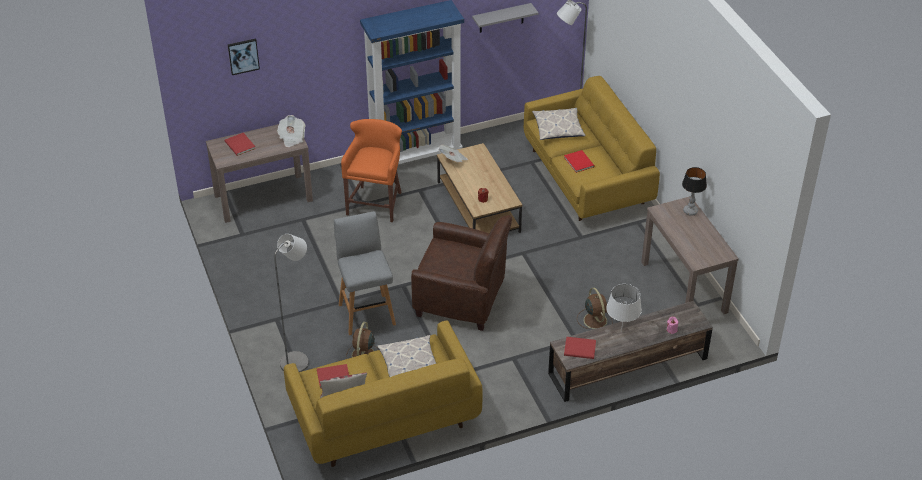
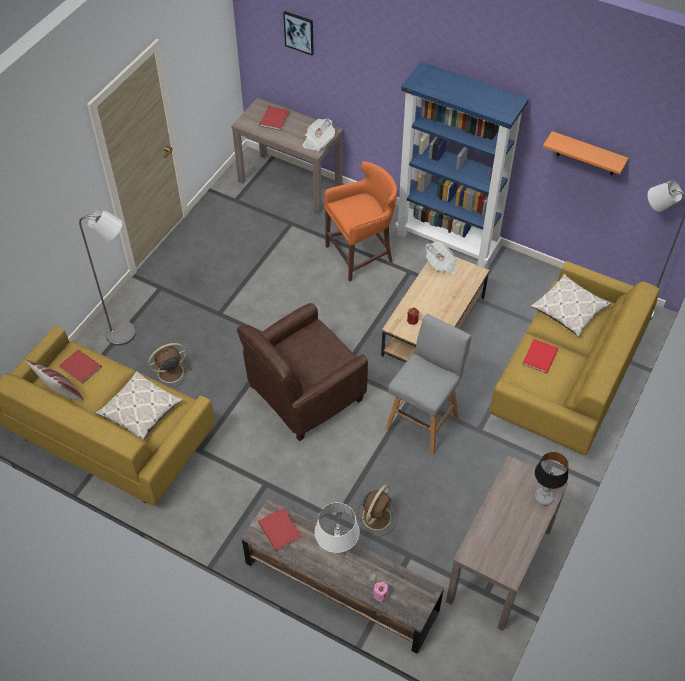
camera: 50 degrees right, 10 degrees up
(366, 313) = (222, 339): grey stool -> grey stool (423, 421)
(461, 298) = (304, 393): brown armchair -> brown armchair turned 75 degrees clockwise
(501, 18) = (587, 154): grey shelf -> orange shelf

